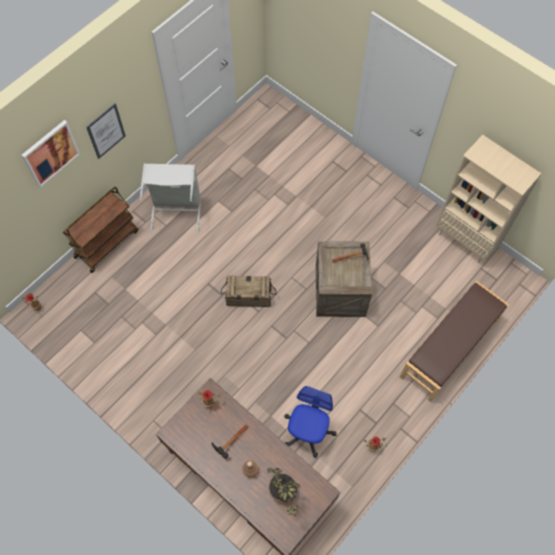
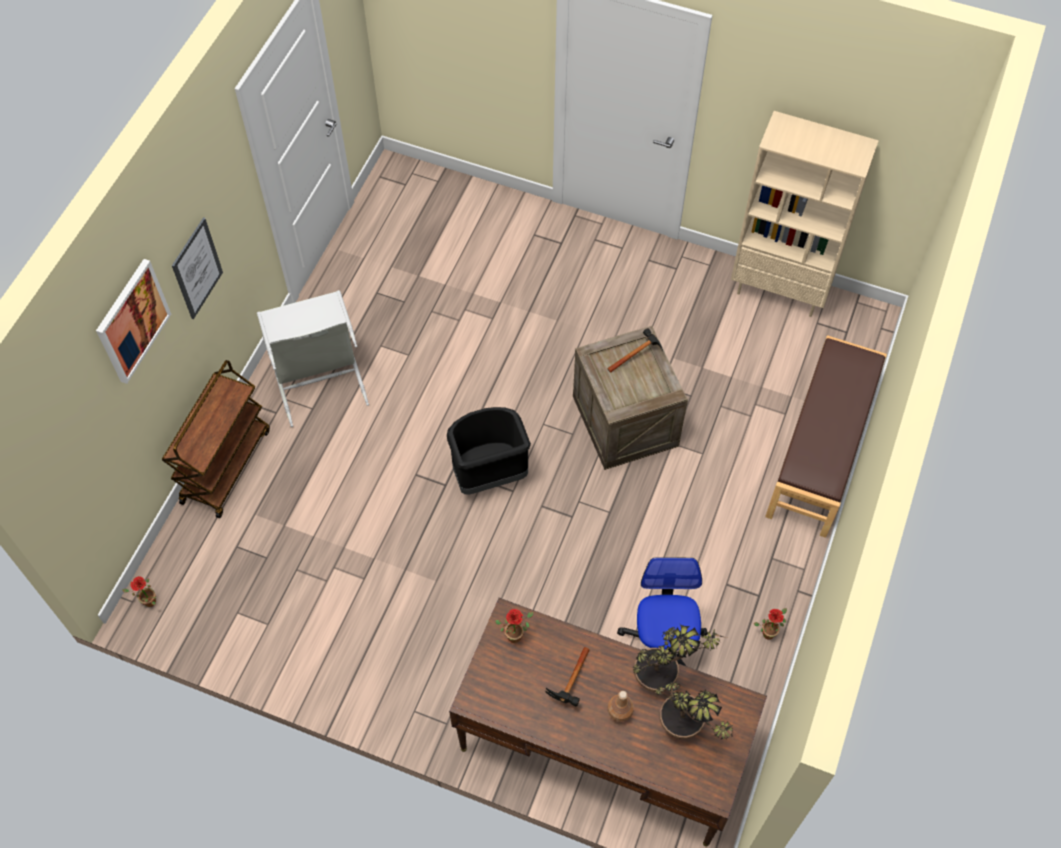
camera: 20 degrees left, 5 degrees down
(248, 297) = (488, 474): crate -> black trash can
(284, 459) = (664, 678): none -> potted plant

